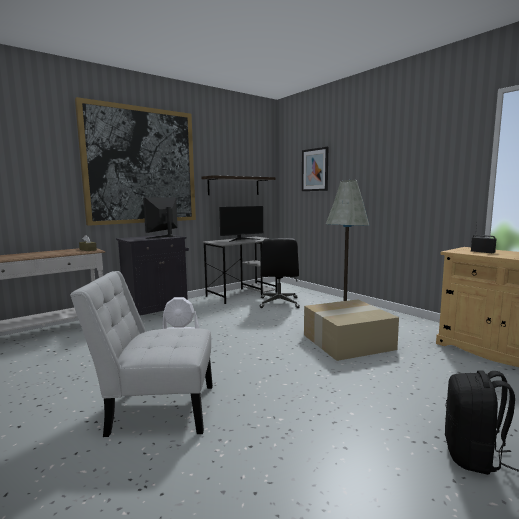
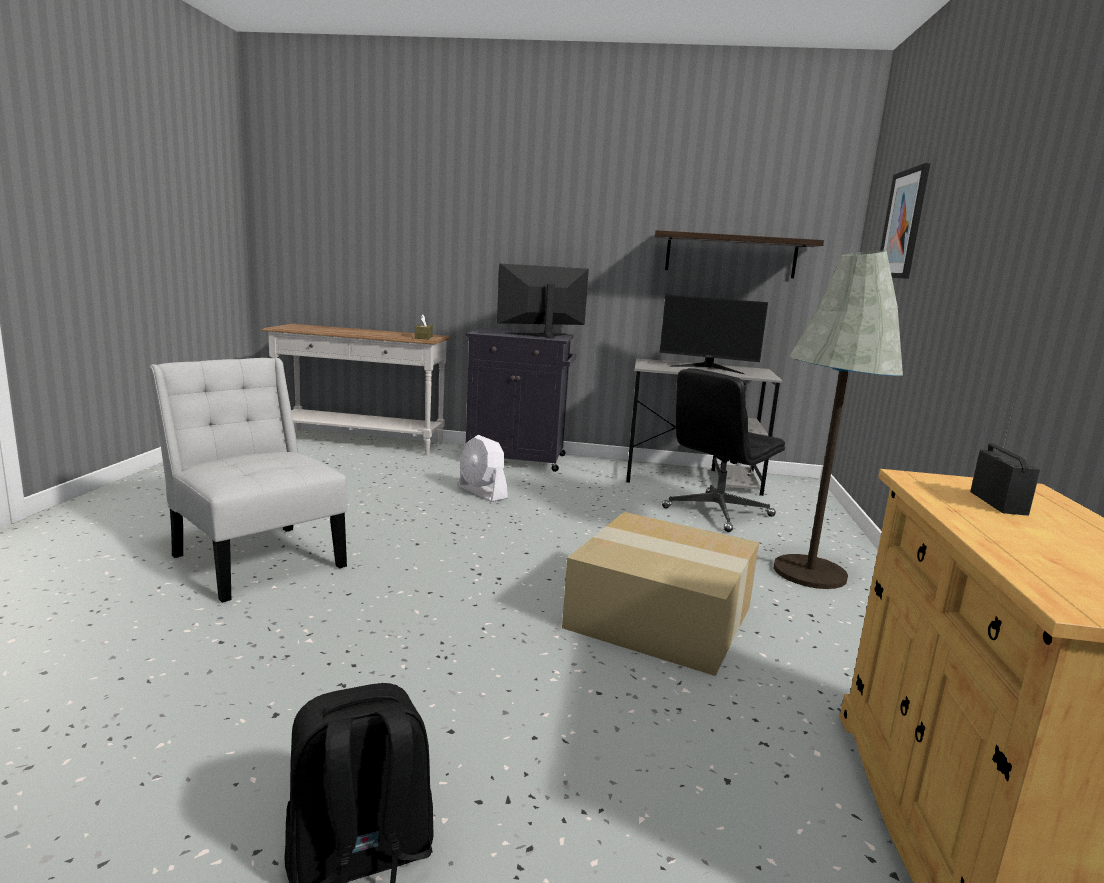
camera: 45 degrees right, 5 degrees up
(141, 166) = (539, 210): picture -> none

